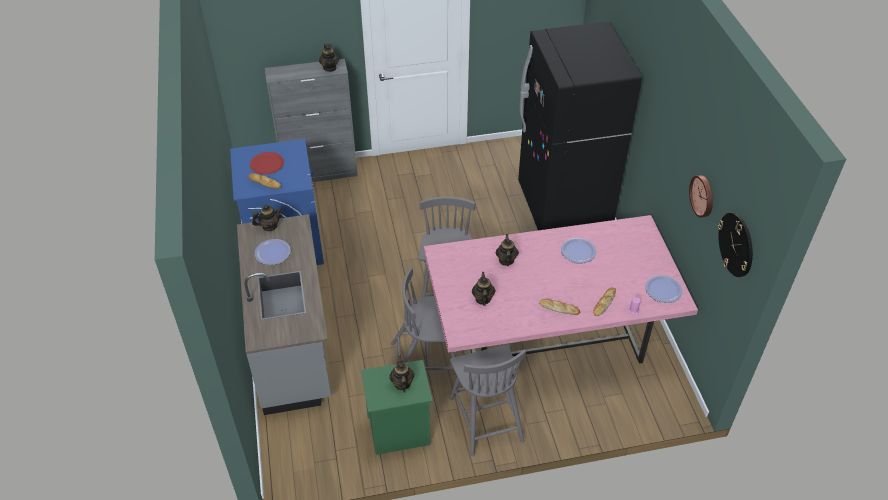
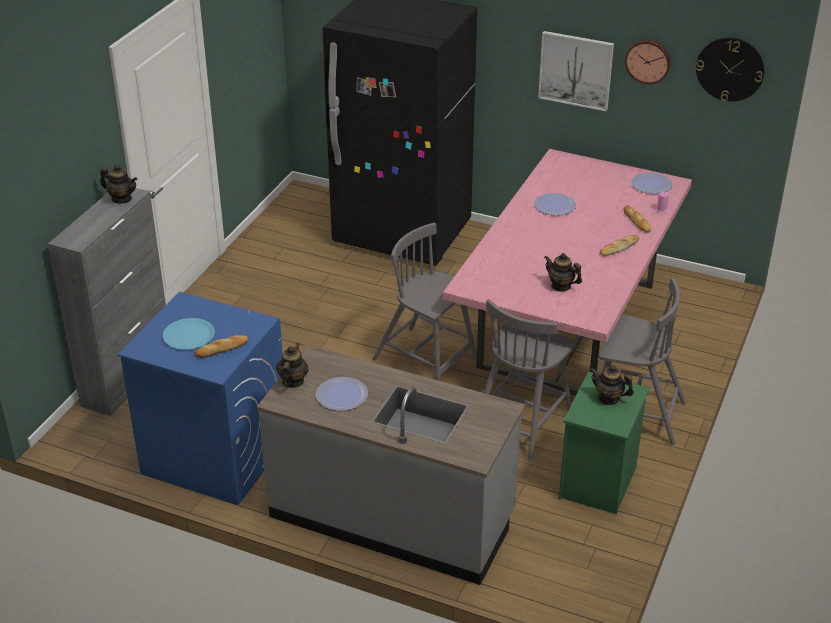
camera: 55 degrees left, 10 degrees down
(267, 164) = (189, 335): red plate -> blue plate
(506, 260) = (522, 250): teapot -> none
(673, 168) = (576, 70): none -> picture

